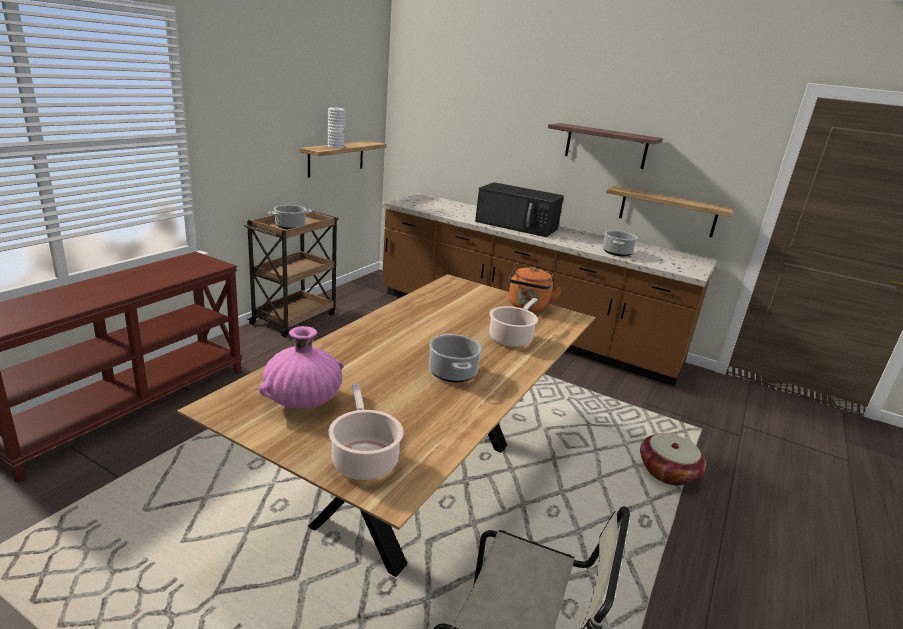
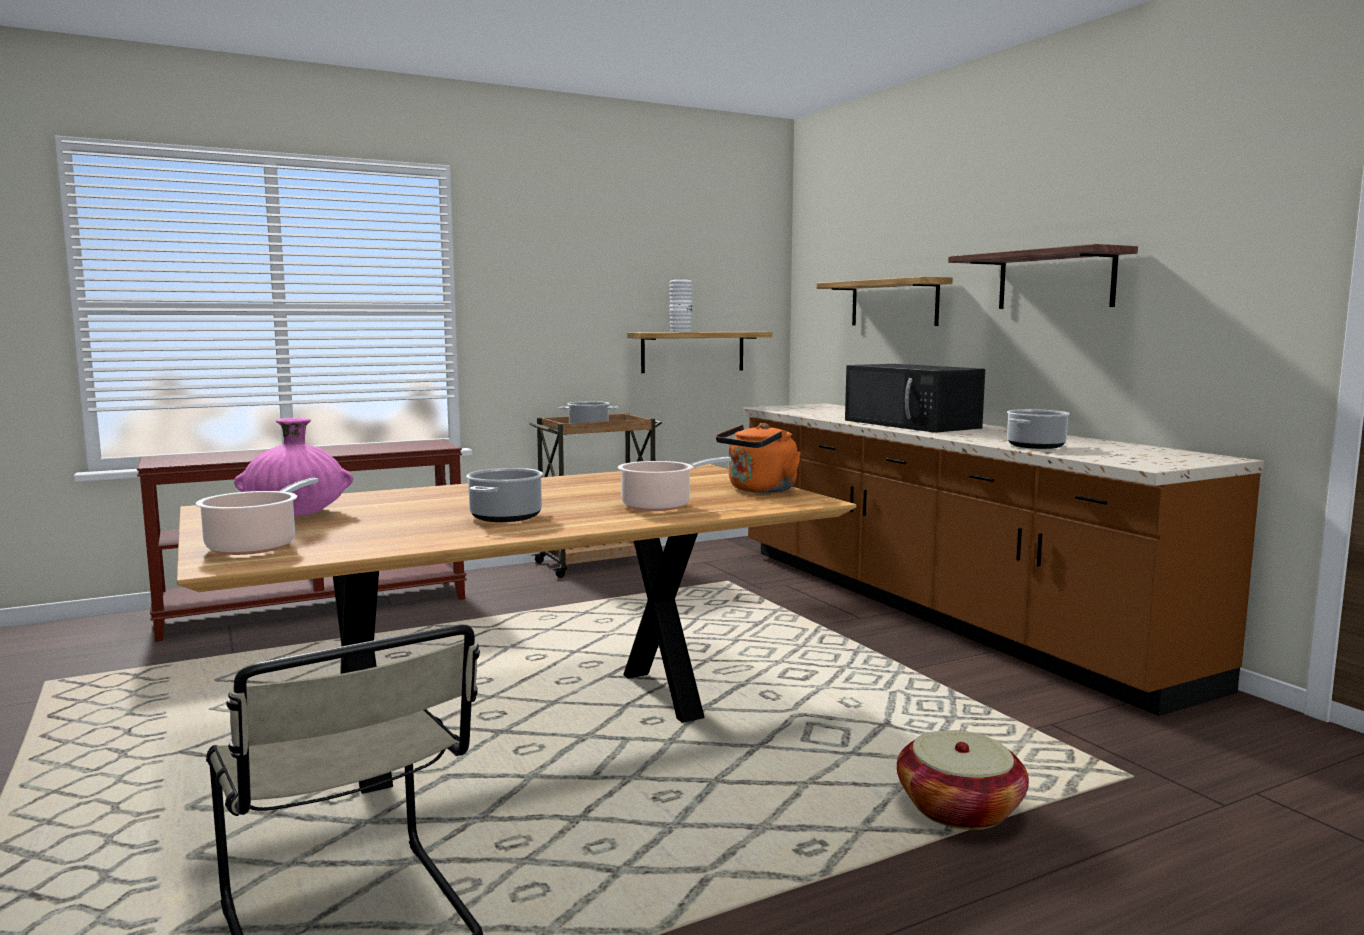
camera: 35 degrees right, 15 degrees down
(667, 211) = (1164, 377): shelf -> shelf (894, 303)

